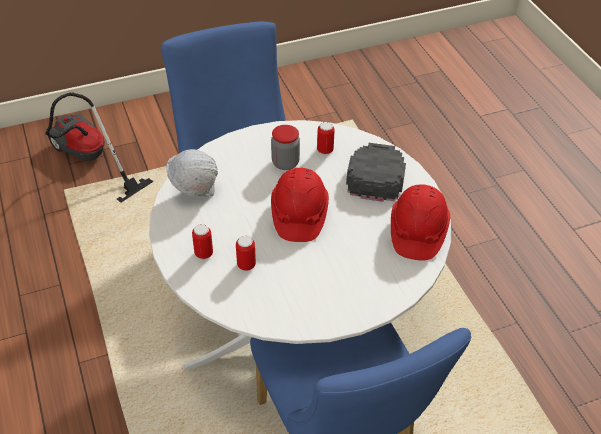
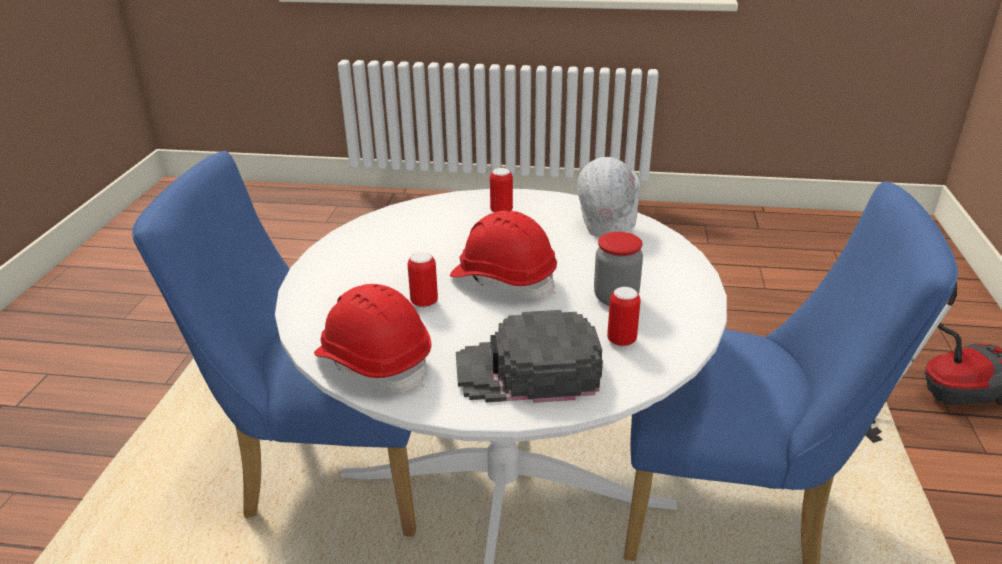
camera: 120 degrees right, 15 degrees down
(246, 265) = (459, 229): can -> can (424, 302)
(376, 173) = (528, 370): black cap -> black cap turned 135 degrees clockwise

